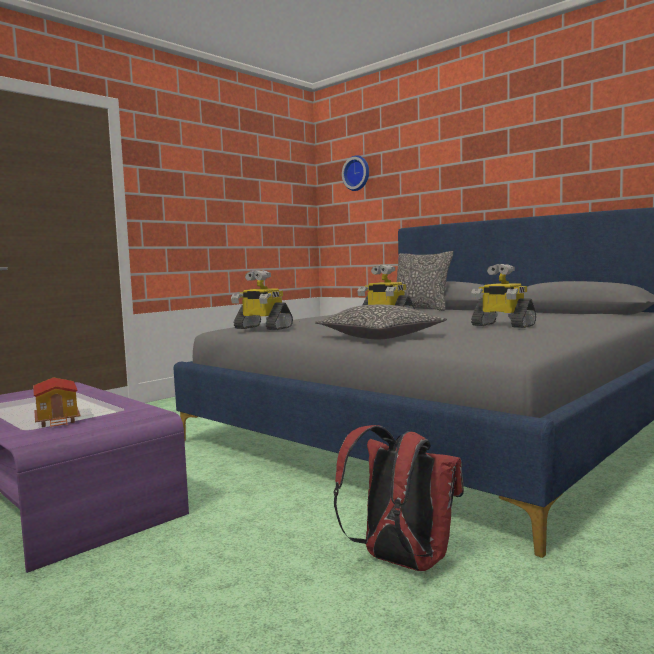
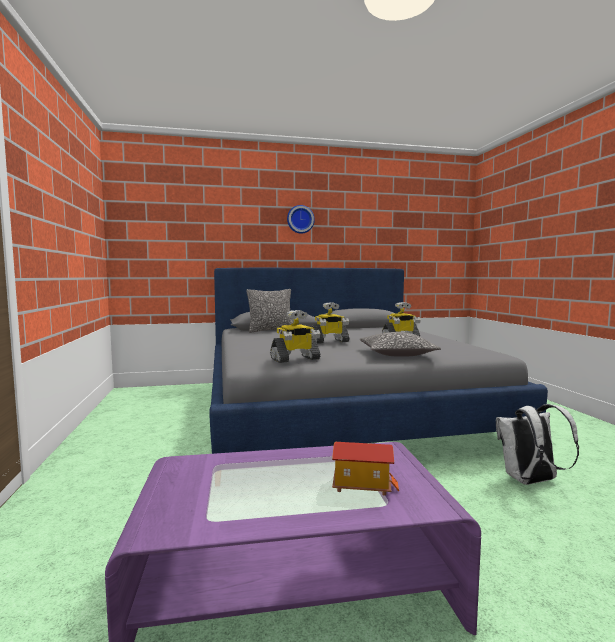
camera: 55 degrees left, 0 degrees up
(357, 173) = (159, 217): wall clock -> wall clock (300, 219)
(400, 562) = (530, 481): red backpack -> white backpack

